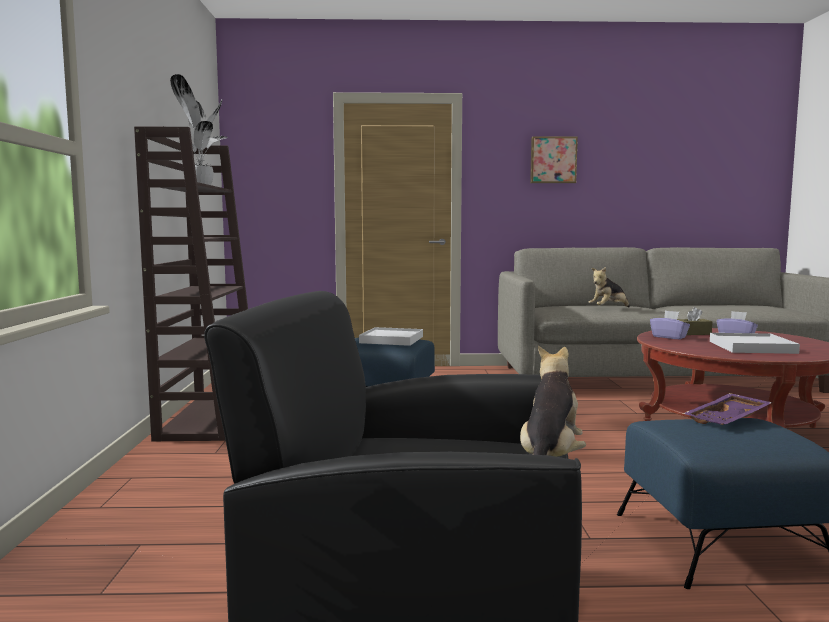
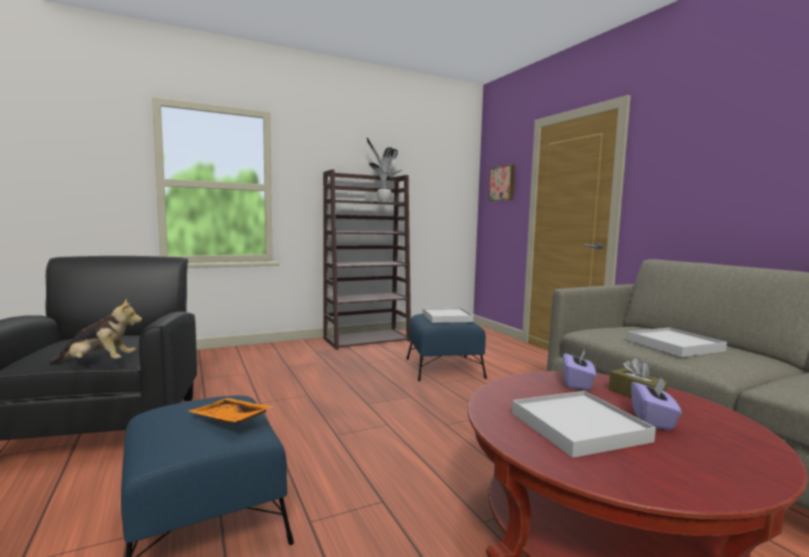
camera: 65 degrees right, 0 degrees up
(553, 160) = (725, 152): picture -> picture (502, 183)
(608, 309) = (674, 345): plush toy -> white tray
(728, 420) = (229, 420): purple tray -> orange tray

